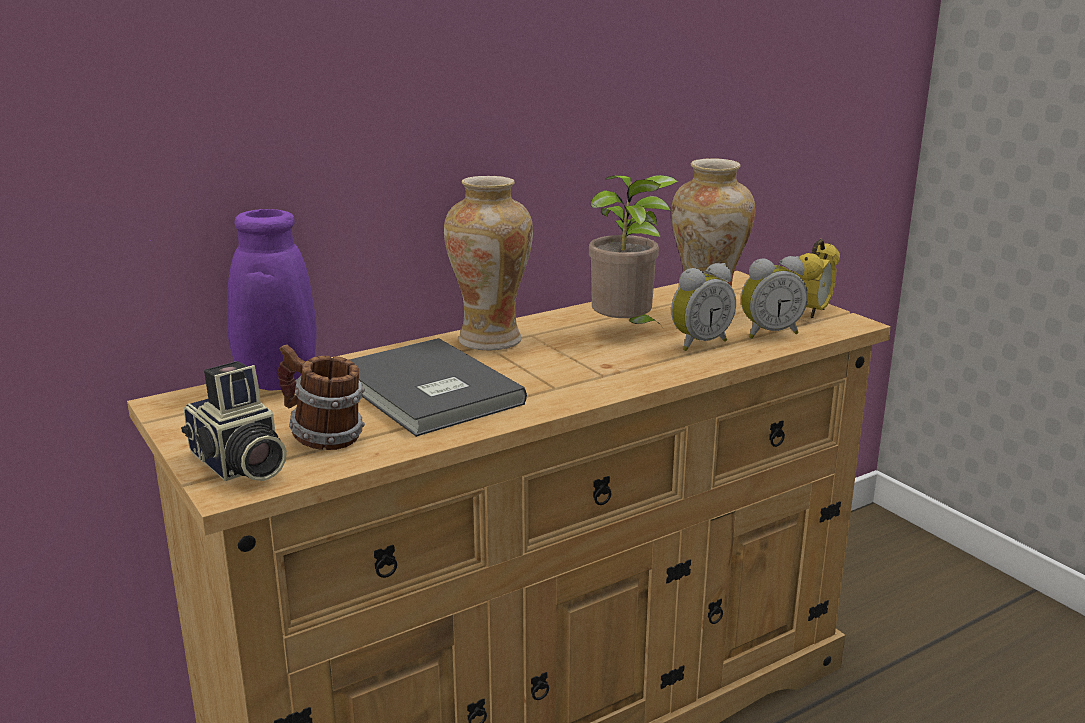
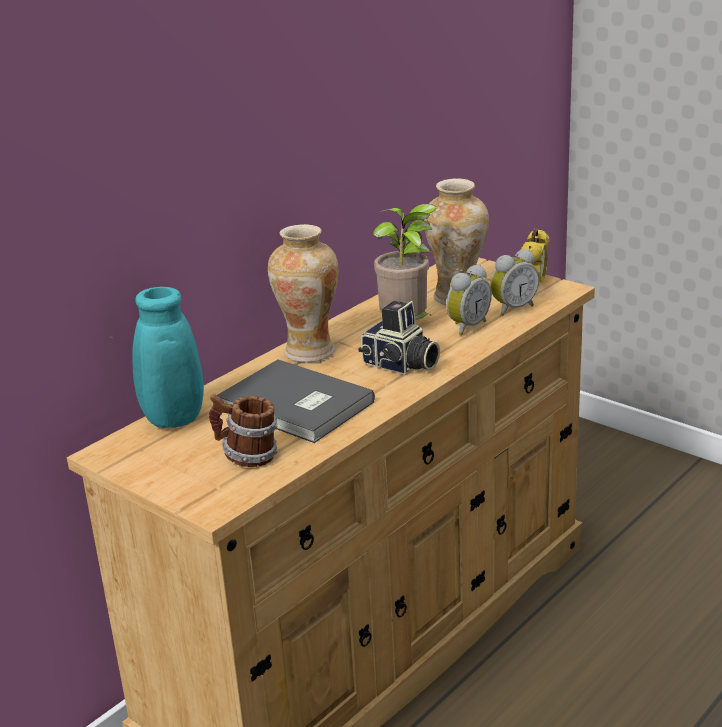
camera: 15 degrees left, 5 degrees up
(238, 465) = (203, 490): camera -> camera (400, 365)
(272, 385) = (170, 422): purple vase -> turquoise vase

